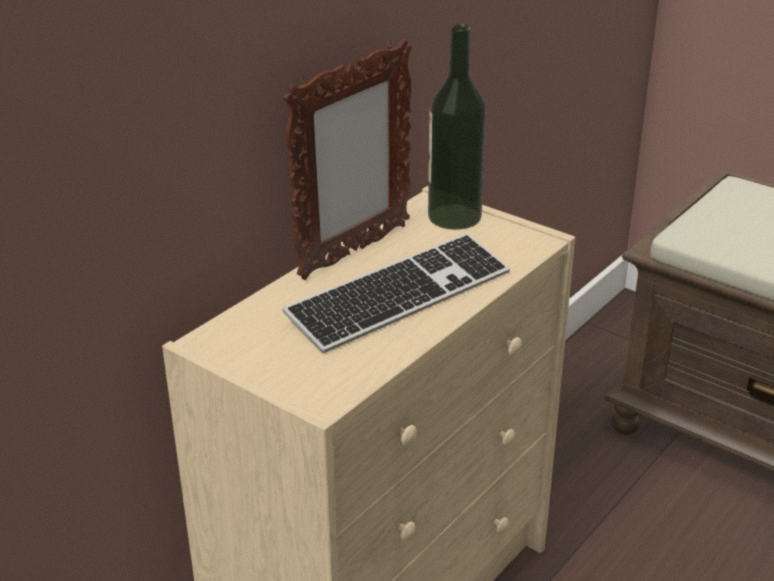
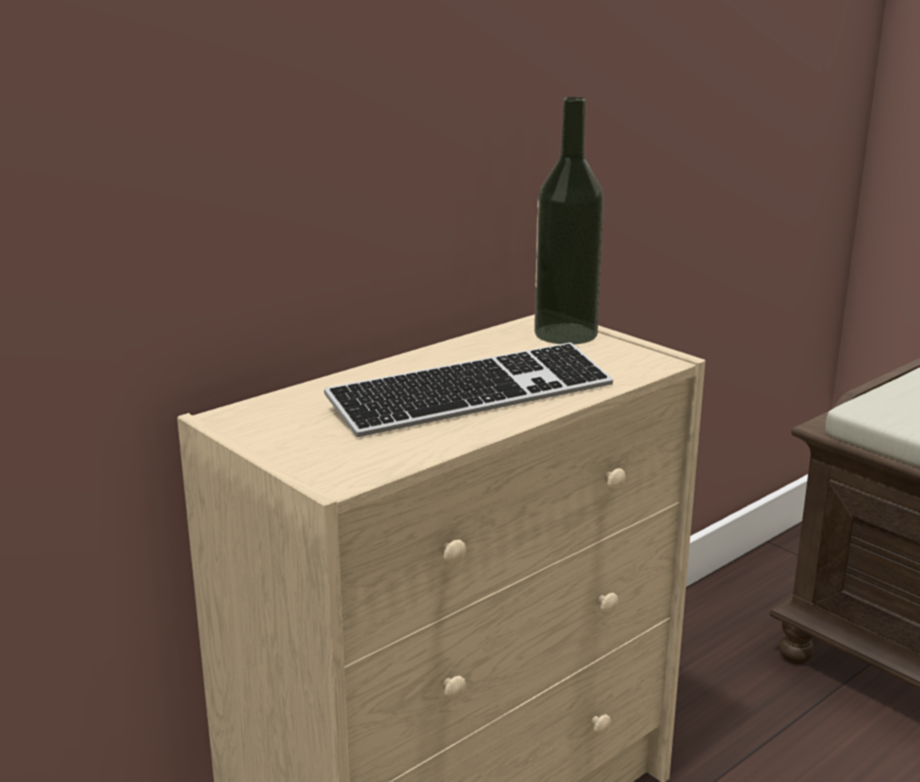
camera: 10 degrees right, 10 degrees down
(353, 252) = (435, 355): picture frame -> none

